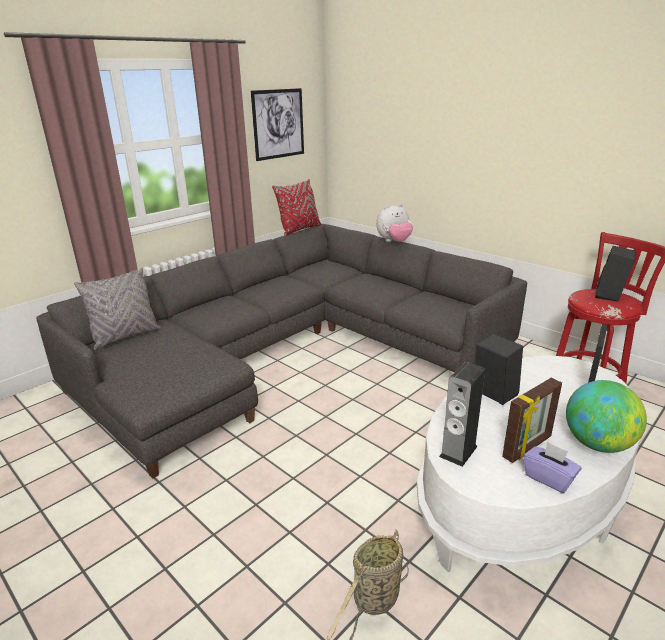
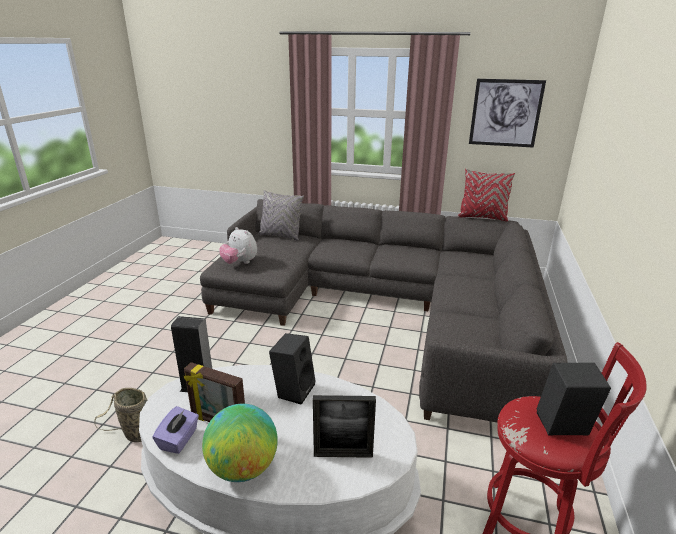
camera: 60 degrees right, 0 degrees up
(394, 242) = (519, 259): plush toy -> plush toy (240, 263)

